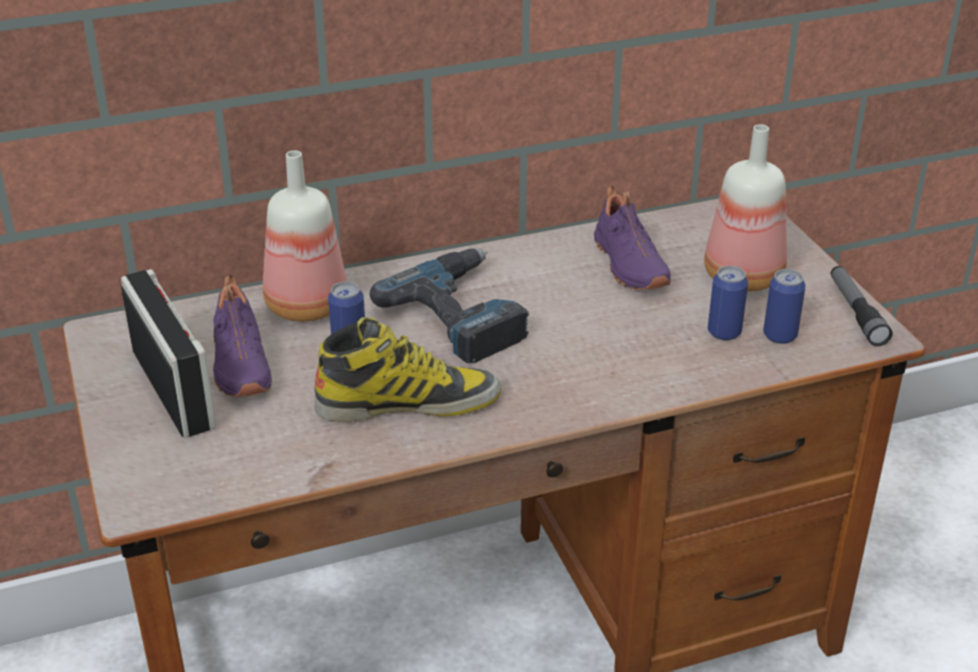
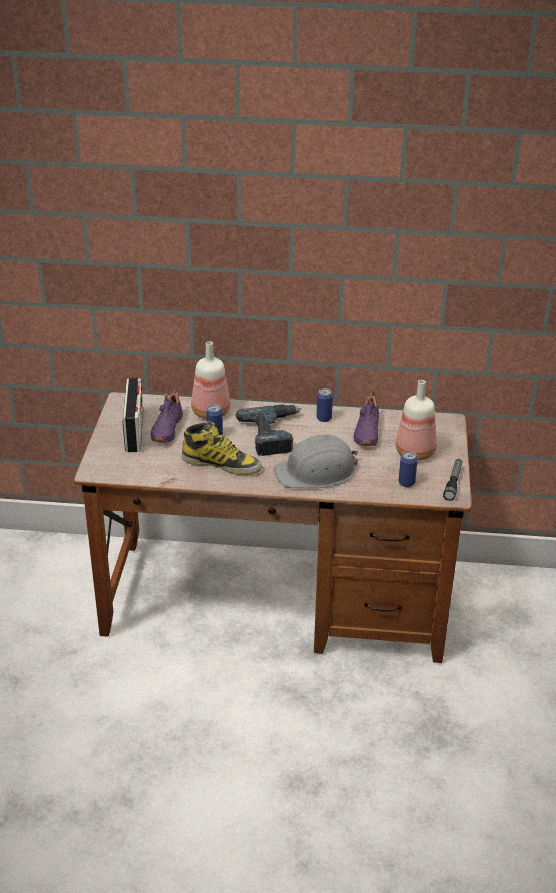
camera: 25 degrees right, 0 degrees up
(604, 363) = (317, 472): none -> grey hard hat
(724, 332) = (382, 474): can -> can (324, 418)

